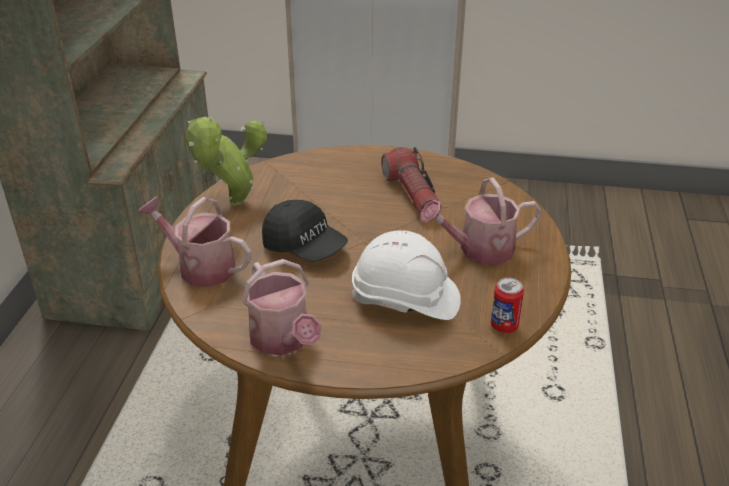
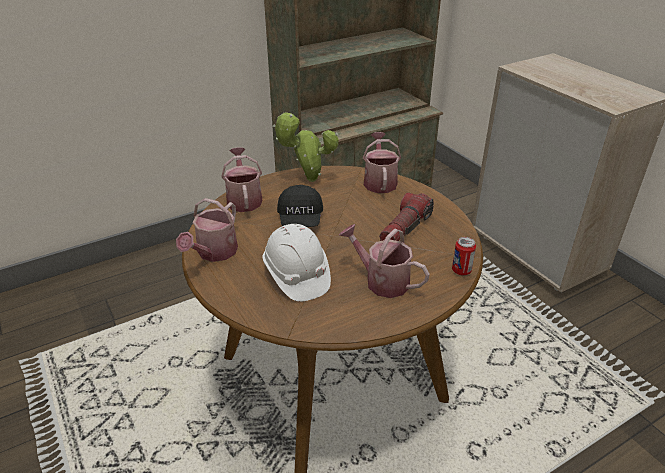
camera: 50 degrees right, 0 degrees up
(309, 165) = (379, 181): none -> watering can
(504, 326) = (316, 326): can -> can (461, 271)

